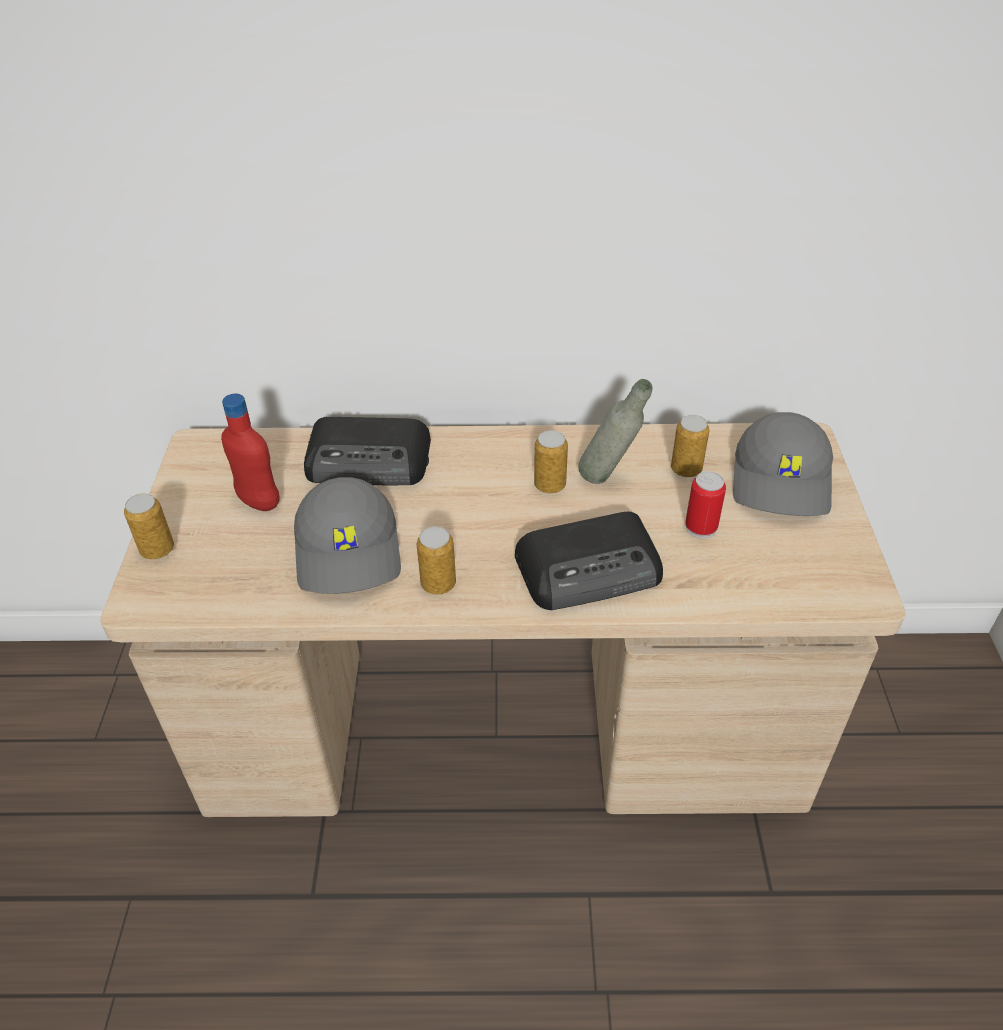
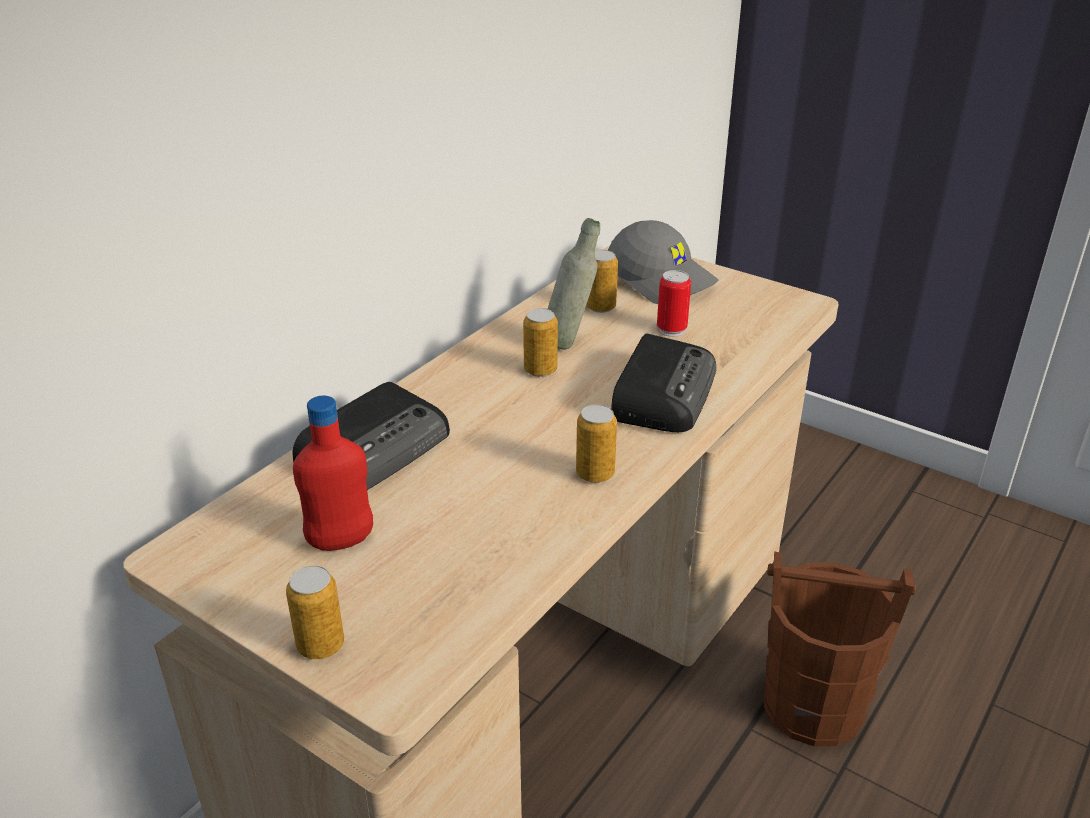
camera: 55 degrees left, 10 degrees down
(350, 552) = (492, 508): grey cap -> none
(655, 933) = (812, 705): none -> brown bucket

